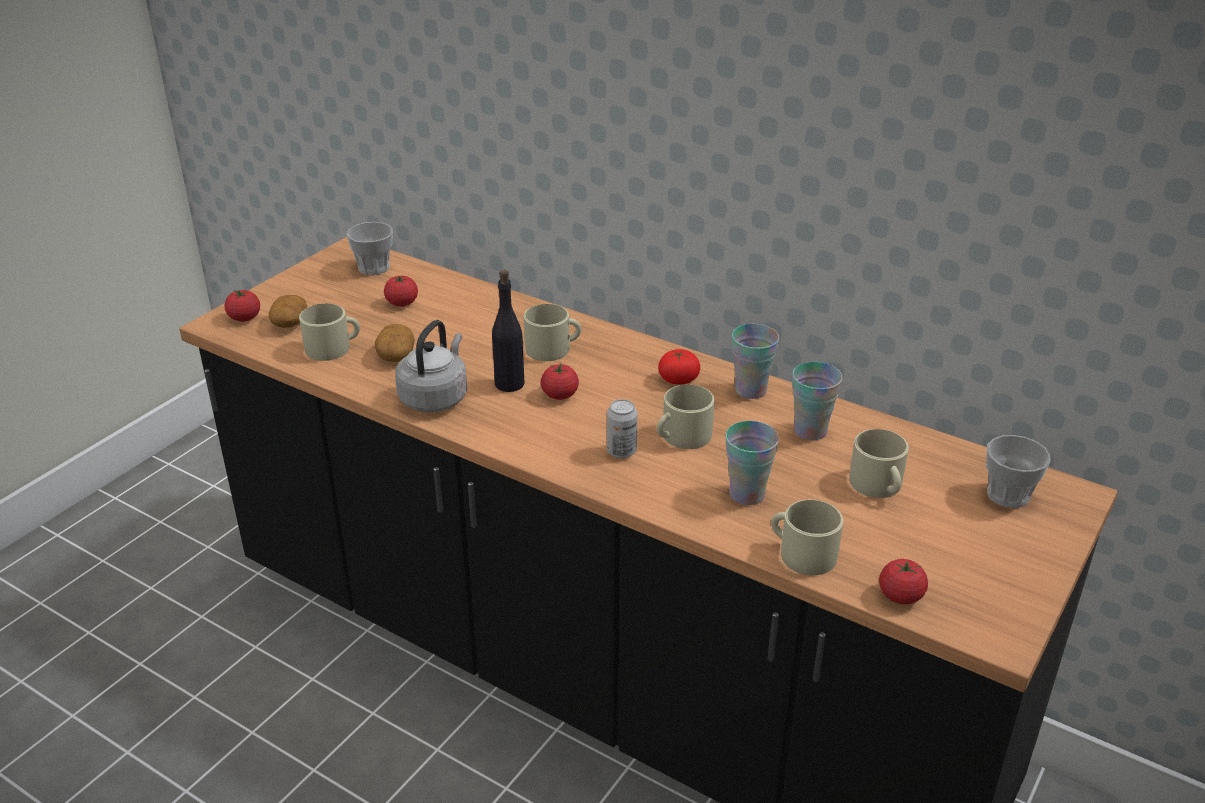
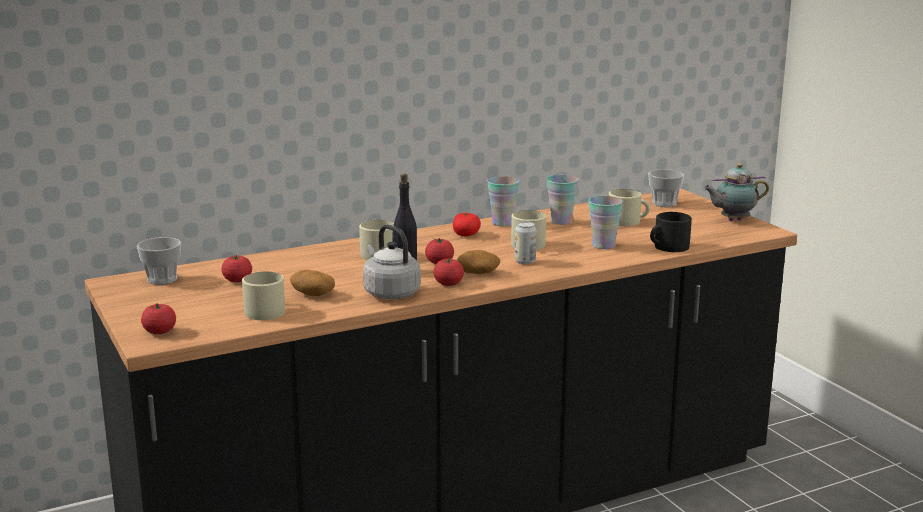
camera: 60 degrees left, 15 degrees down
(290, 323) = (200, 318): potato -> potato (478, 273)
(801, 553) = (668, 247): beige mug -> black mug
(900, 596) = (721, 238): tomato -> tomato (448, 284)
(1010, 586) = (732, 220): none -> teapot

